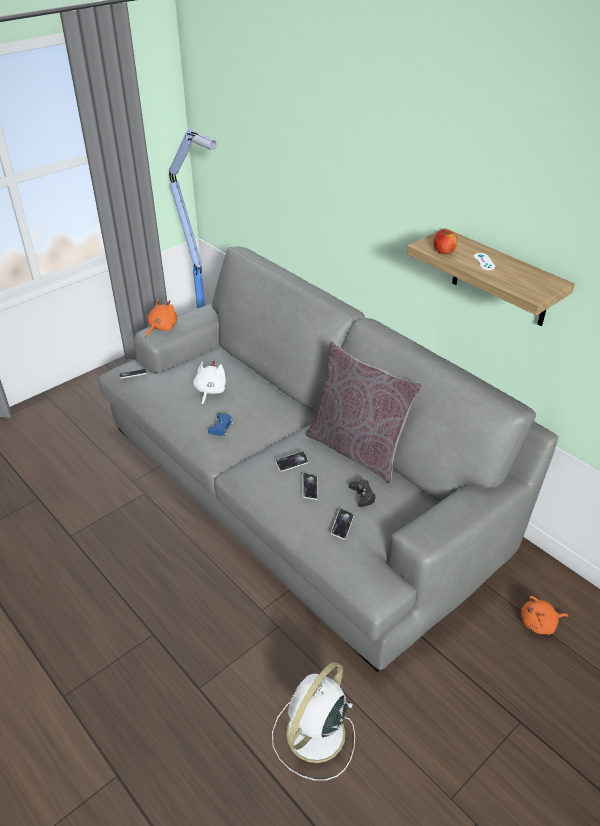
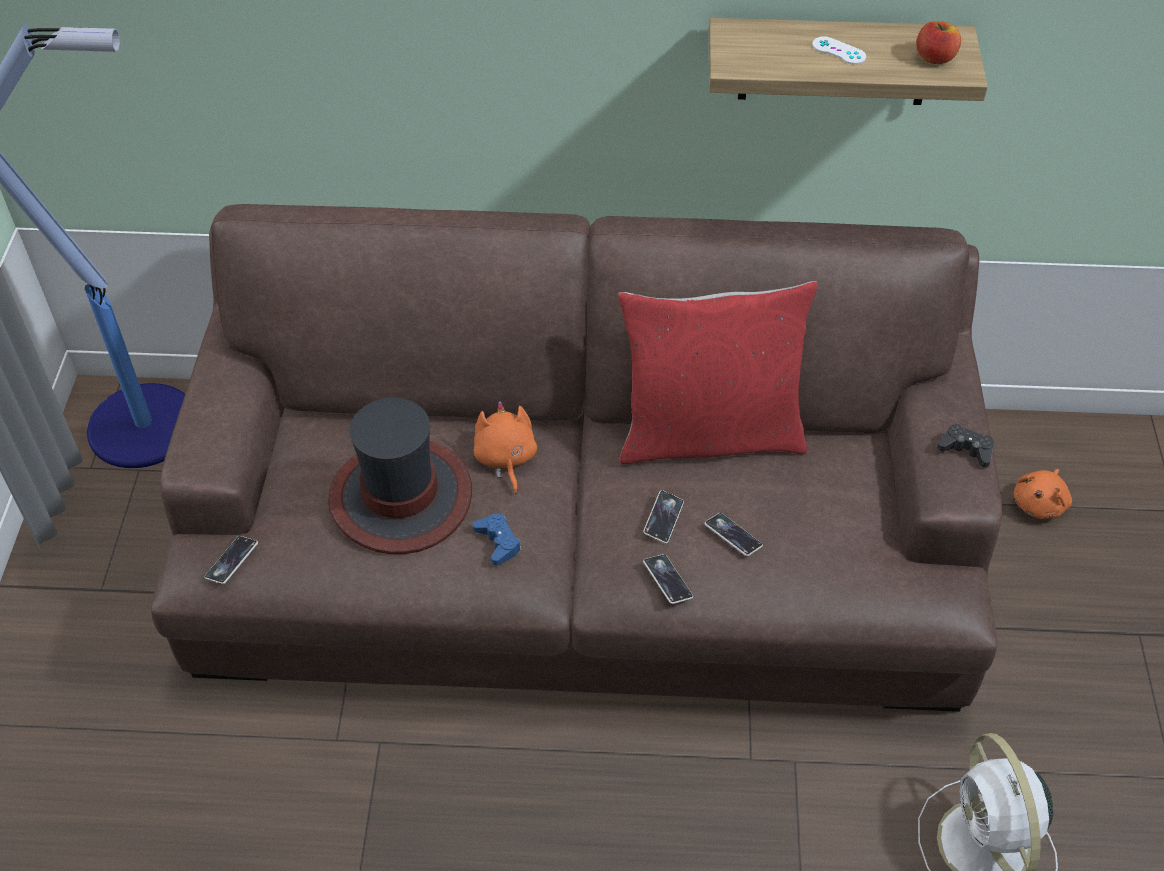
camera: 45 degrees left, 10 degrees up
(161, 328) = (194, 444): orange plush toy -> orange plush toy (505, 459)
(209, 391) = (401, 497): white plush toy -> hat
(301, 483) = (582, 543): grey sofa -> brown sofa
(342, 525) = (833, 556): phone -> phone (667, 581)
(357, 449) = (709, 434): grey pillow -> red pillow
(362, 495) = (803, 495): black game controller -> black game controller (966, 449)
(444, 251) = (770, 62): apple -> apple (935, 58)

